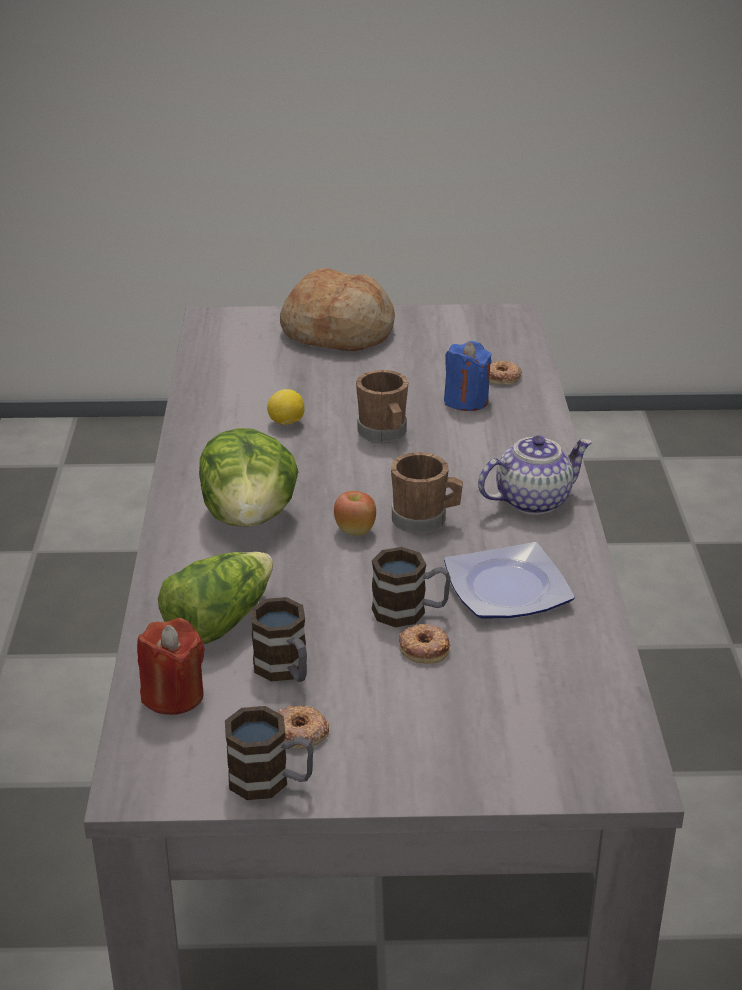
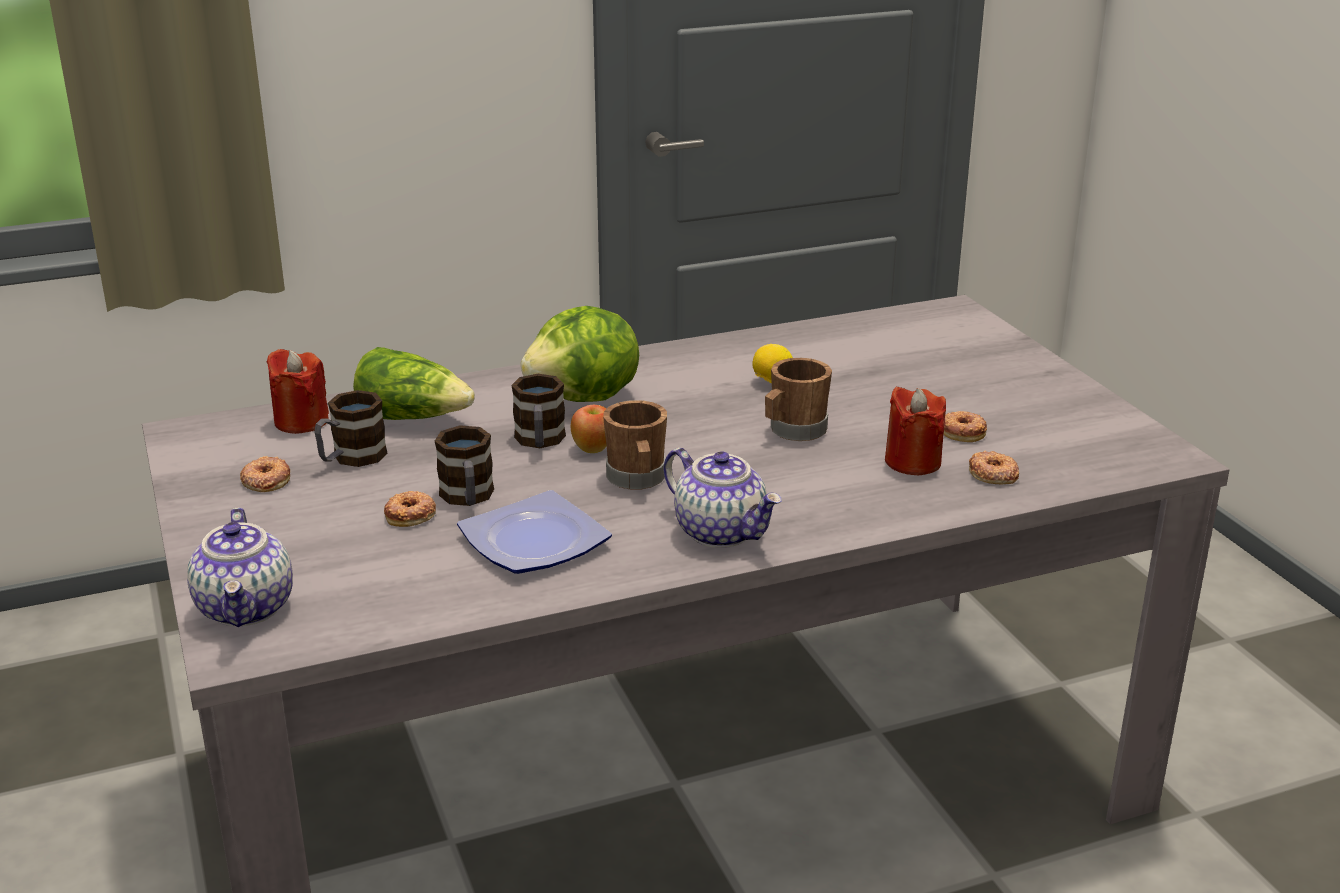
camera: 70 degrees right, 5 degrees down
(271, 781) = (199, 480): mug -> mug (540, 441)
(339, 332) = (996, 370): bread -> none
(430, 370) = (963, 431): none -> donut
(466, 401) = (912, 462): blue candle -> red candle
(557, 765) = (247, 608): none -> teapot

